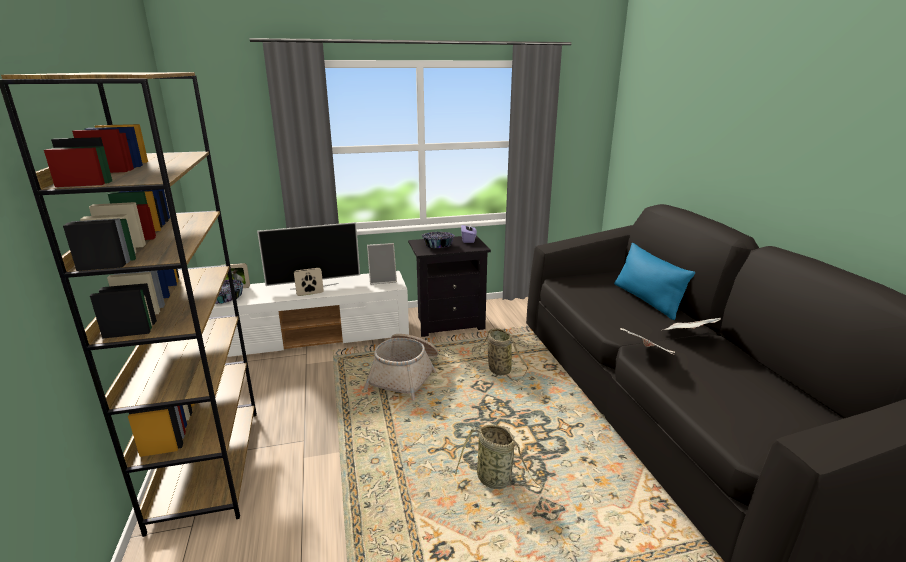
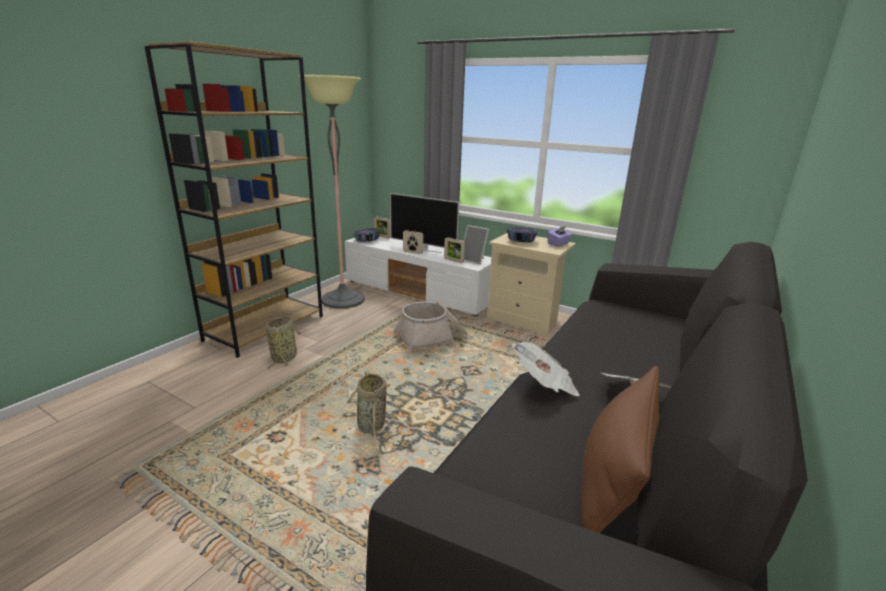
camera: 45 degrees right, 0 degrees up
(245, 384) = (343, 300): none -> floor lamp
(367, 287) = (453, 261): none -> picture frame
(449, 323) = (525, 321): black nightstand -> beige nightstand
(498, 369) = (504, 367): basket -> basket (285, 357)
(647, 300) = (667, 353): blue pillow -> none
(768, 389) = (614, 480): none -> brown pillow

